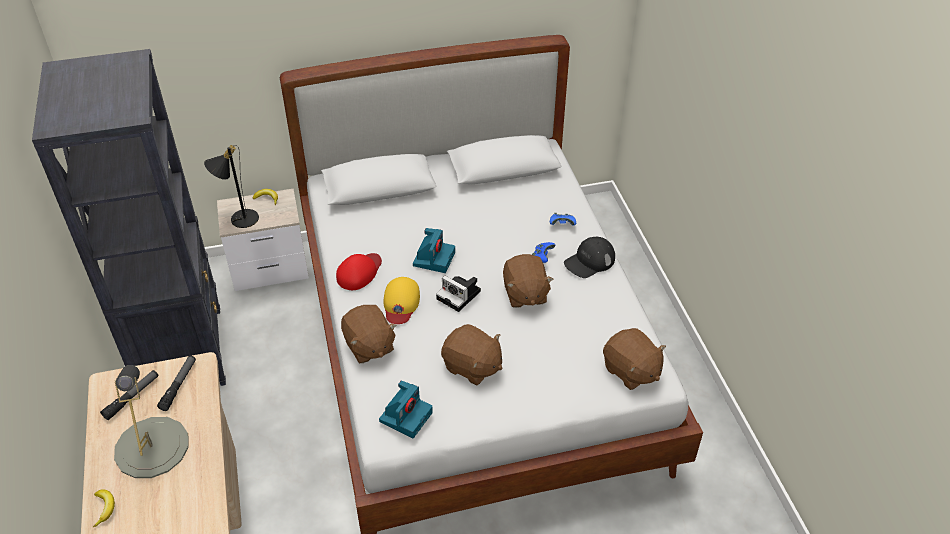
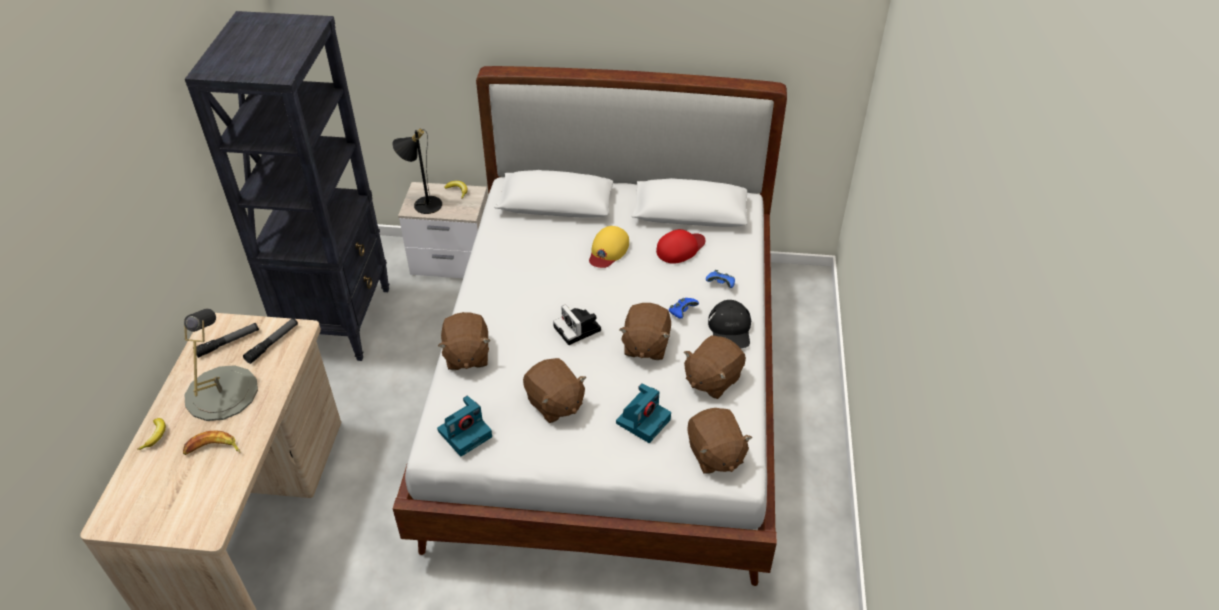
camera: 20 degrees right, 0 degrees up
(172, 503) = (213, 449): none -> banana
(359, 272) = (494, 281): red cap -> red cap (680, 248)
(401, 303) = (518, 322): yellow cap -> yellow cap (608, 250)
(434, 258) = (572, 286): camera -> camera (643, 420)
(589, 261) = (730, 329): black cap -> black cap turned 75 degrees counterclockwise
(596, 308) = (712, 379): none -> brown plush toy

